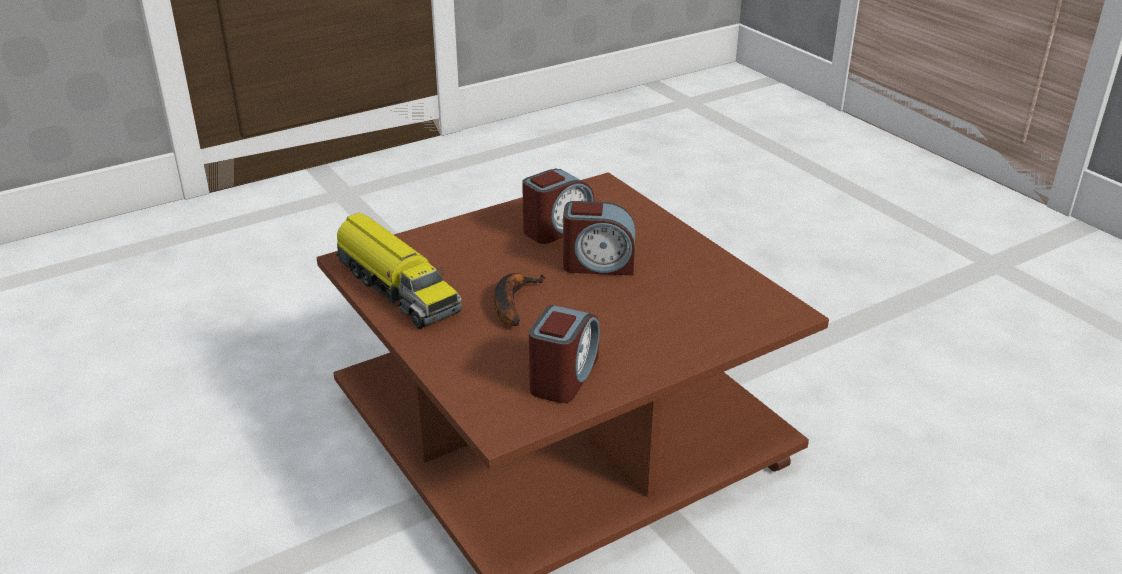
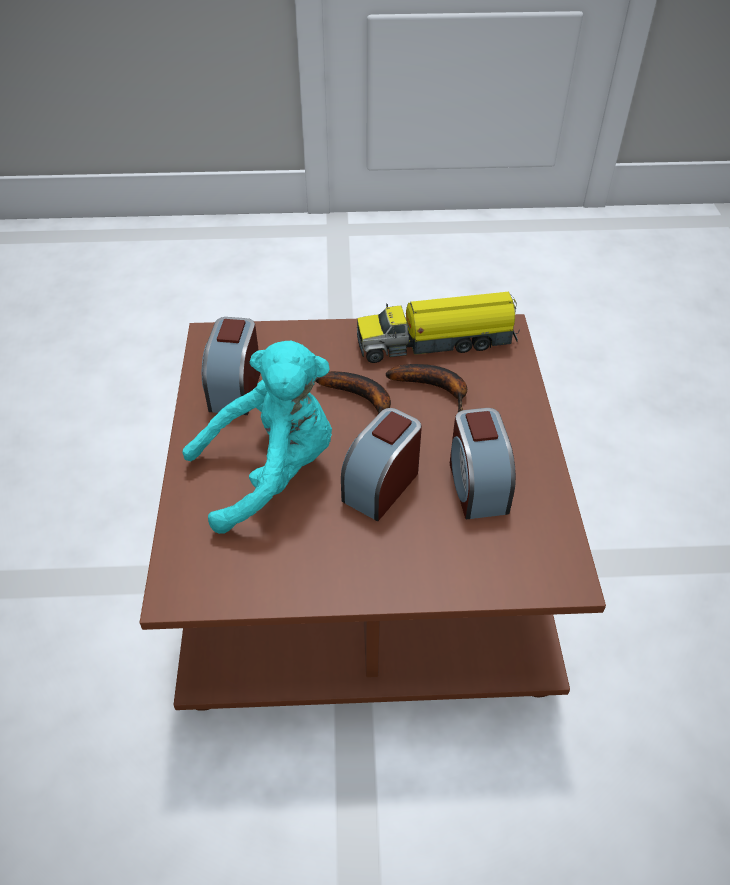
camera: 120 degrees right, 15 degrees up
(464, 272) = (434, 388): none -> banana
(564, 376) = (235, 388): alarm clock -> alarm clock turned 45 degrees clockwise
(641, 315) = (271, 472): none -> turquoise plush toy

